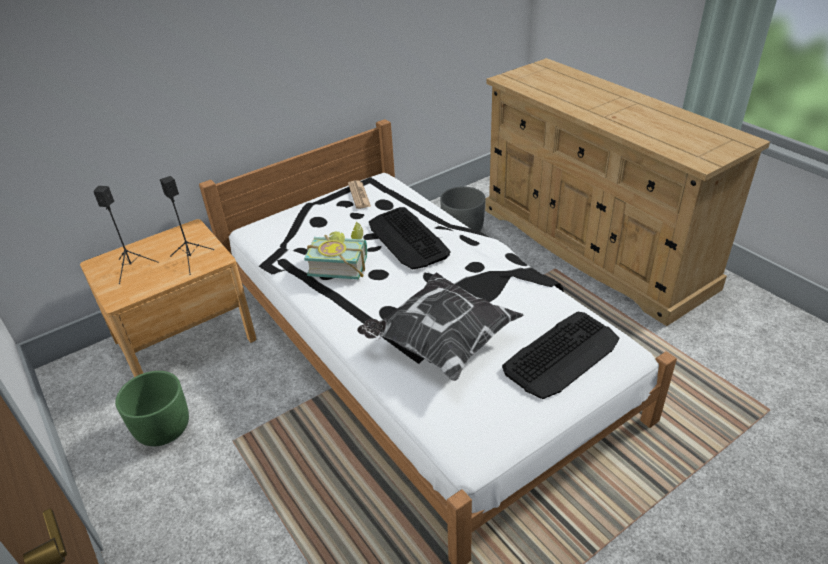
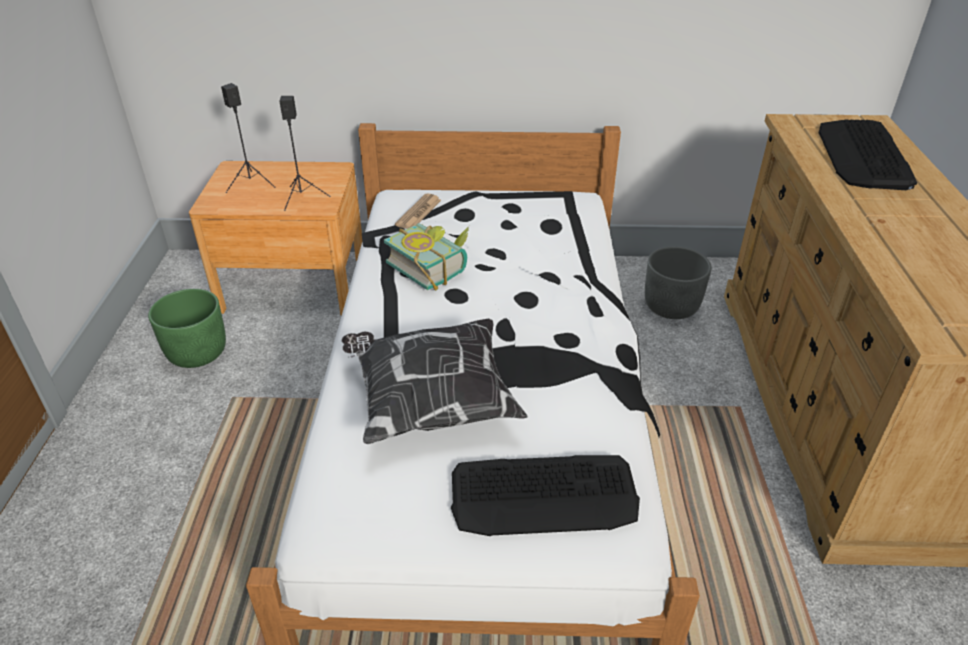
camera: 35 degrees right, 0 degrees up
(359, 195) = (535, 205): newspaper -> newspaper (418, 212)
(407, 239) = (528, 273): keyboard -> keyboard (863, 155)

